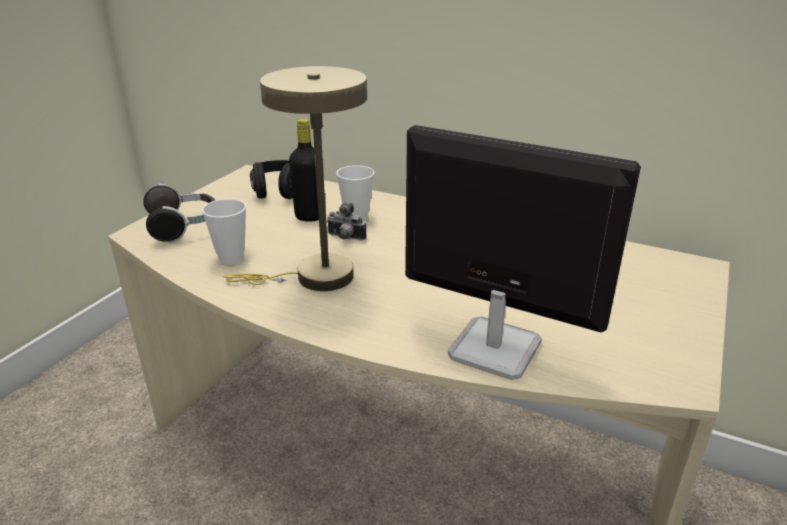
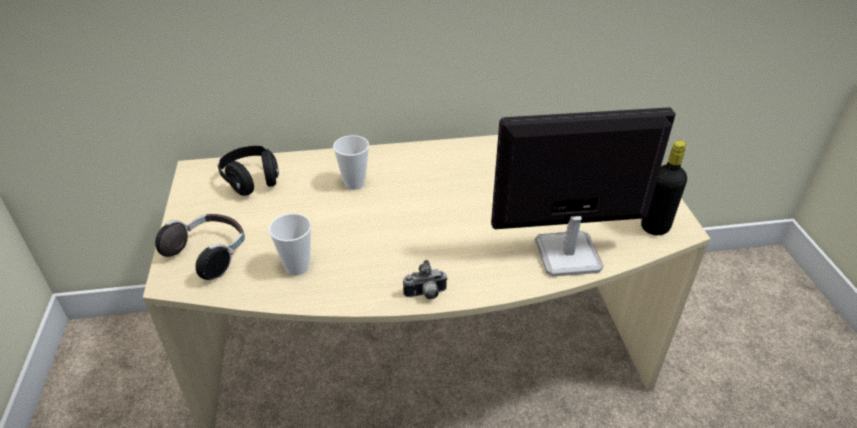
camera: 35 degrees left, 10 degrees up
(310, 216) = (313, 197): black bottle -> black bottle (655, 227)
(314, 277) = (387, 254): beige table lamp -> none
(345, 238) = (368, 207): camera -> camera (426, 295)

